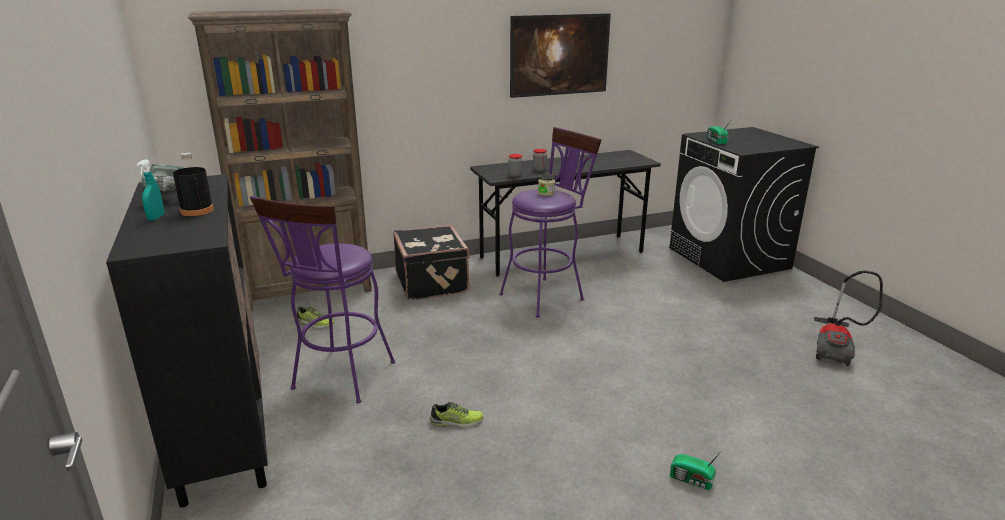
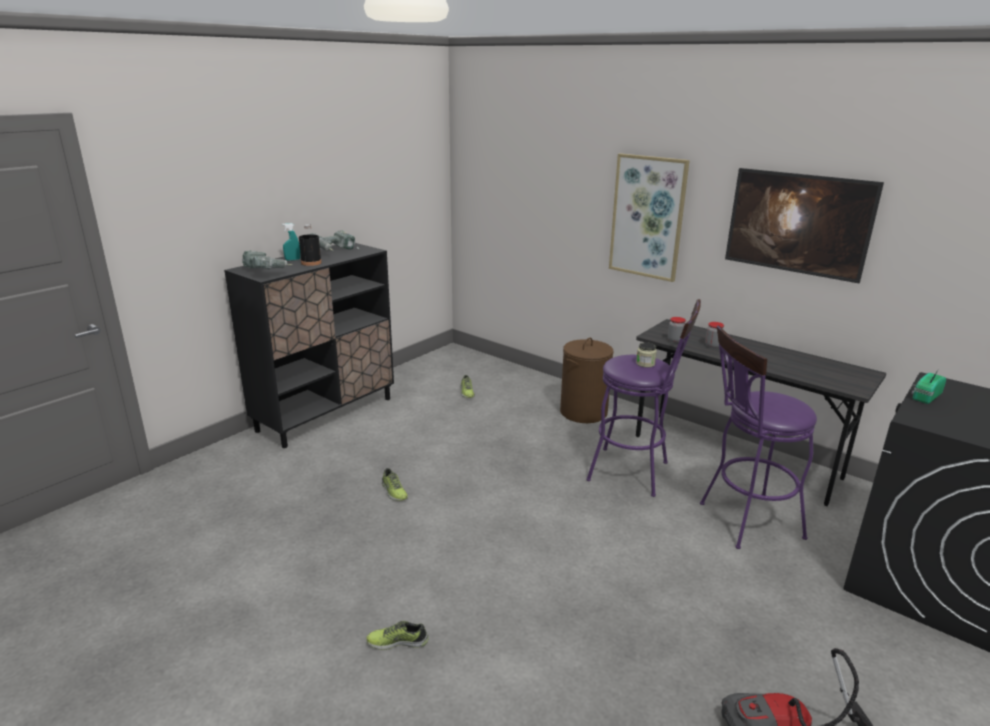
camera: 60 degrees right, 0 degrees up
(186, 237) = (267, 272): none -> power drill
(309, 291) = (508, 372): brown bookcase -> none
(340, 380) = (407, 428): purple stool -> purple stool (743, 521)
(433, 76) = (647, 217): none -> picture
(433, 282) = (583, 412): black suitcase -> brown laundry basket
(692, 480) = (398, 641): radio -> shoe

